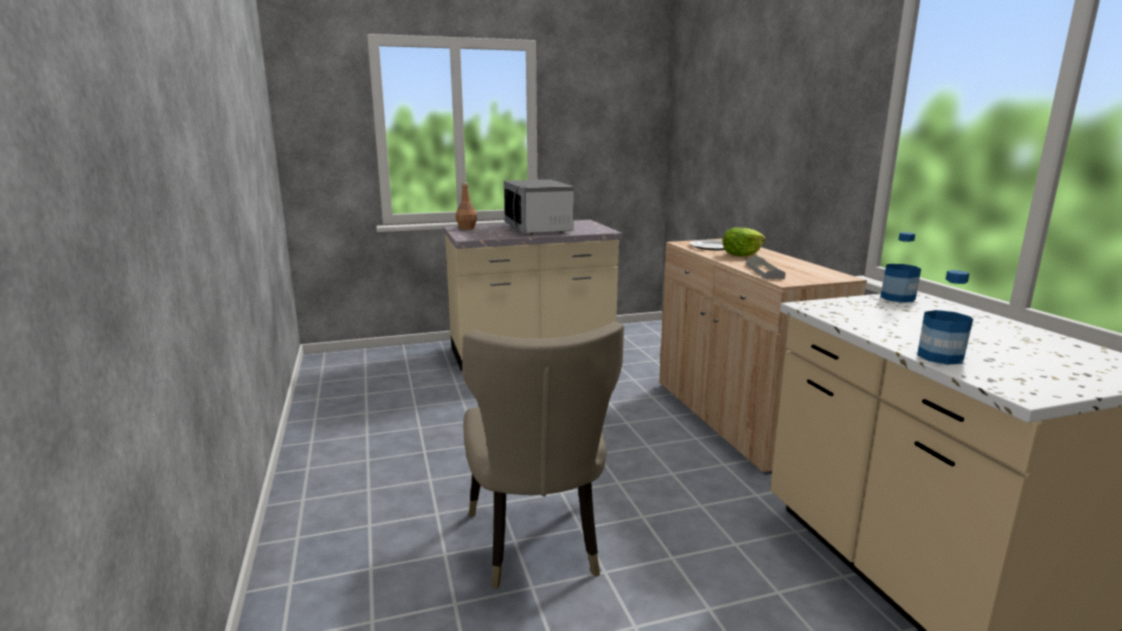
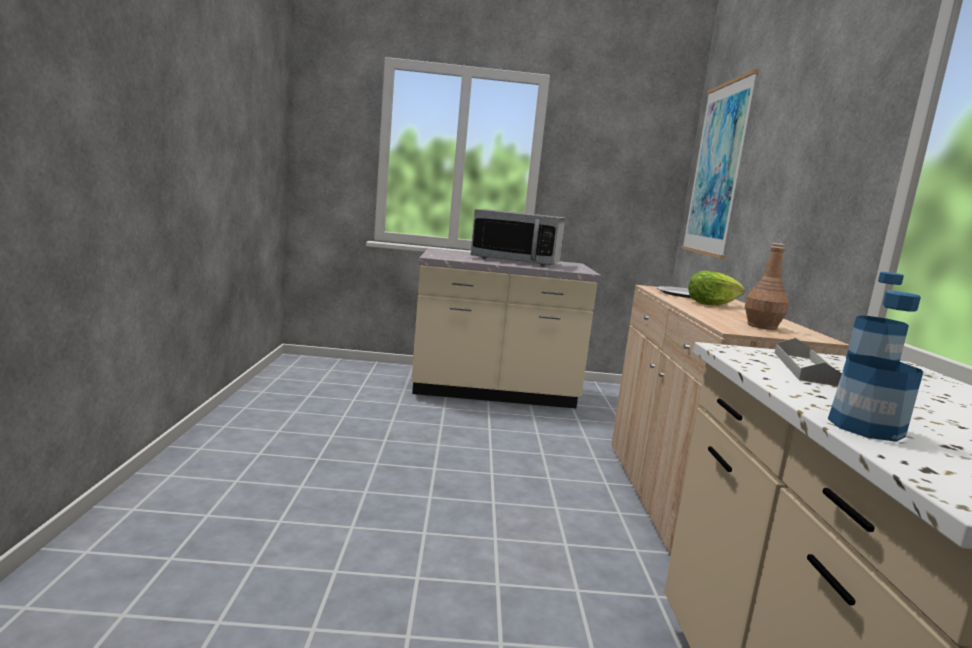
camera: 15 degrees right, 5 degrees down
(466, 228) = (446, 252): brown bottle -> brown bottle (761, 326)
(538, 229) = (516, 261): microwave -> microwave turned 75 degrees counterclockwise
(538, 545) = (355, 583): beige chair -> none
(703, 122) = (717, 169): none -> picture
(764, 271) = (718, 319): grey tray -> grey tray (804, 368)

